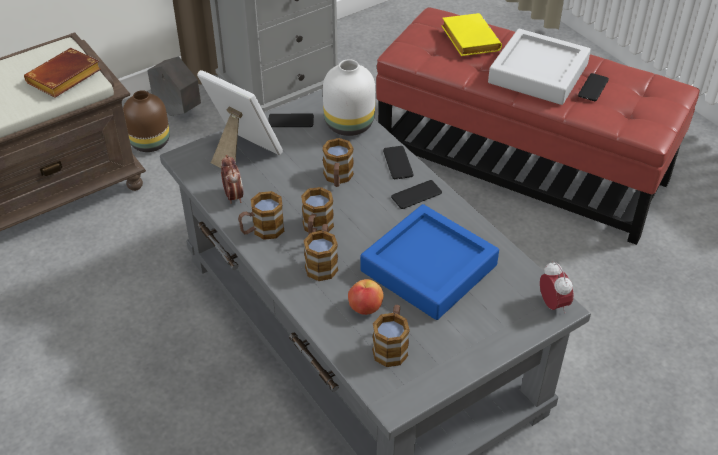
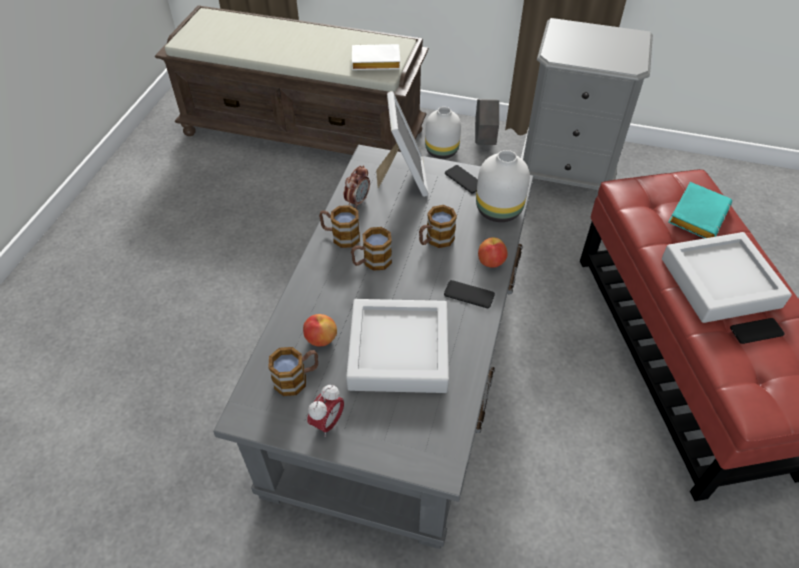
camera: 50 degrees right, 5 degrees up
(64, 79) = (374, 63): brown book -> white book
(150, 142) = (442, 150): brown vase -> white vase
(322, 263) = (342, 287): mug -> none
(398, 163) = (491, 262): phone -> apple
(428, 268) = (398, 351): blue tray -> grey tray
(468, 39) = (696, 214): yellow book -> turquoise book
(553, 305) = (441, 461): alarm clock -> alarm clock (327, 423)

